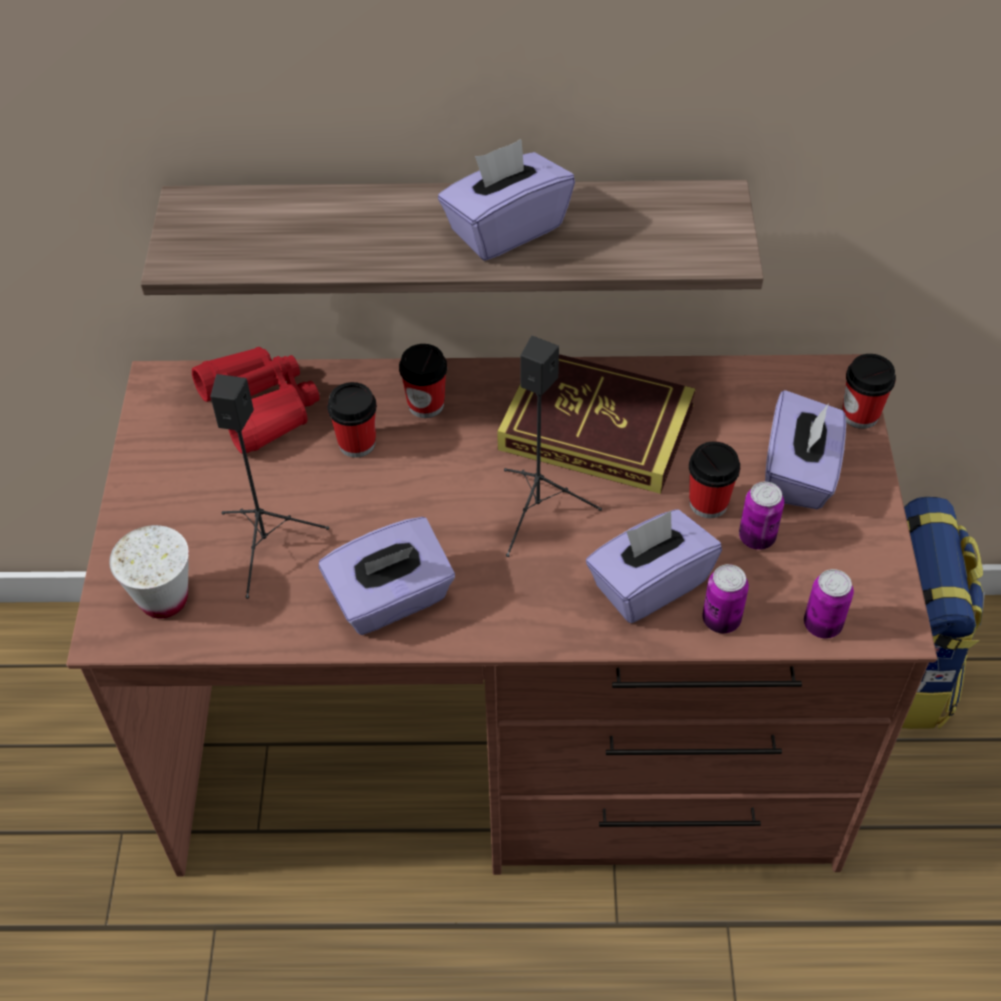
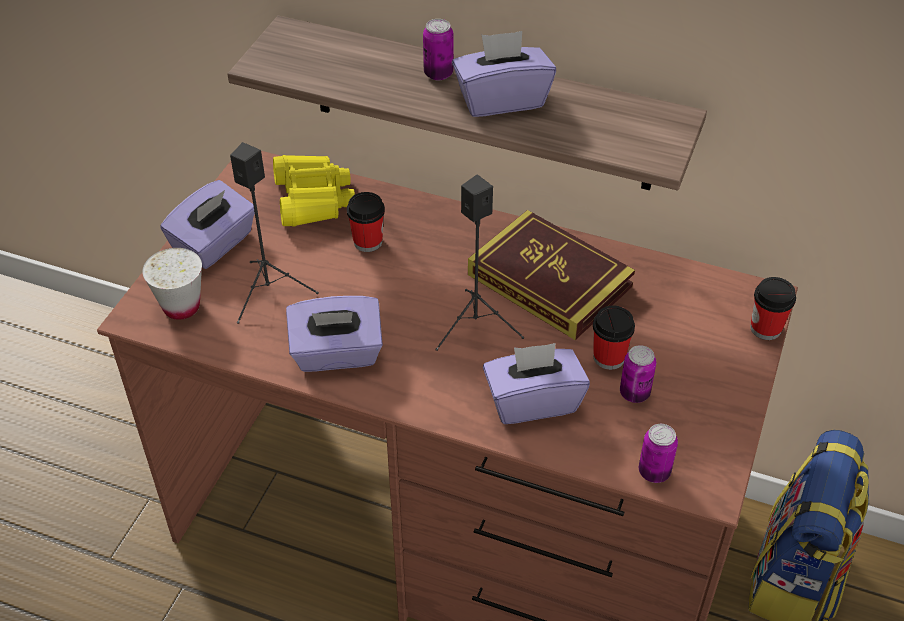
camera: 20 degrees right, 5 degrees down
(260, 407) = (313, 199): red binoculars -> yellow binoculars
(426, 404) = (431, 229): cup -> none
(721, 620) = (575, 443): can -> can (438, 74)
(799, 473) = (693, 357): purple tissue box -> purple tissue box (214, 244)

